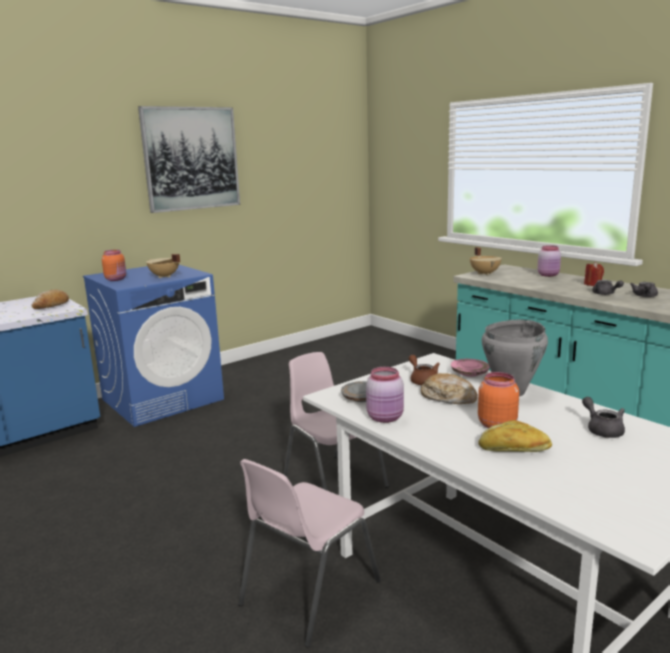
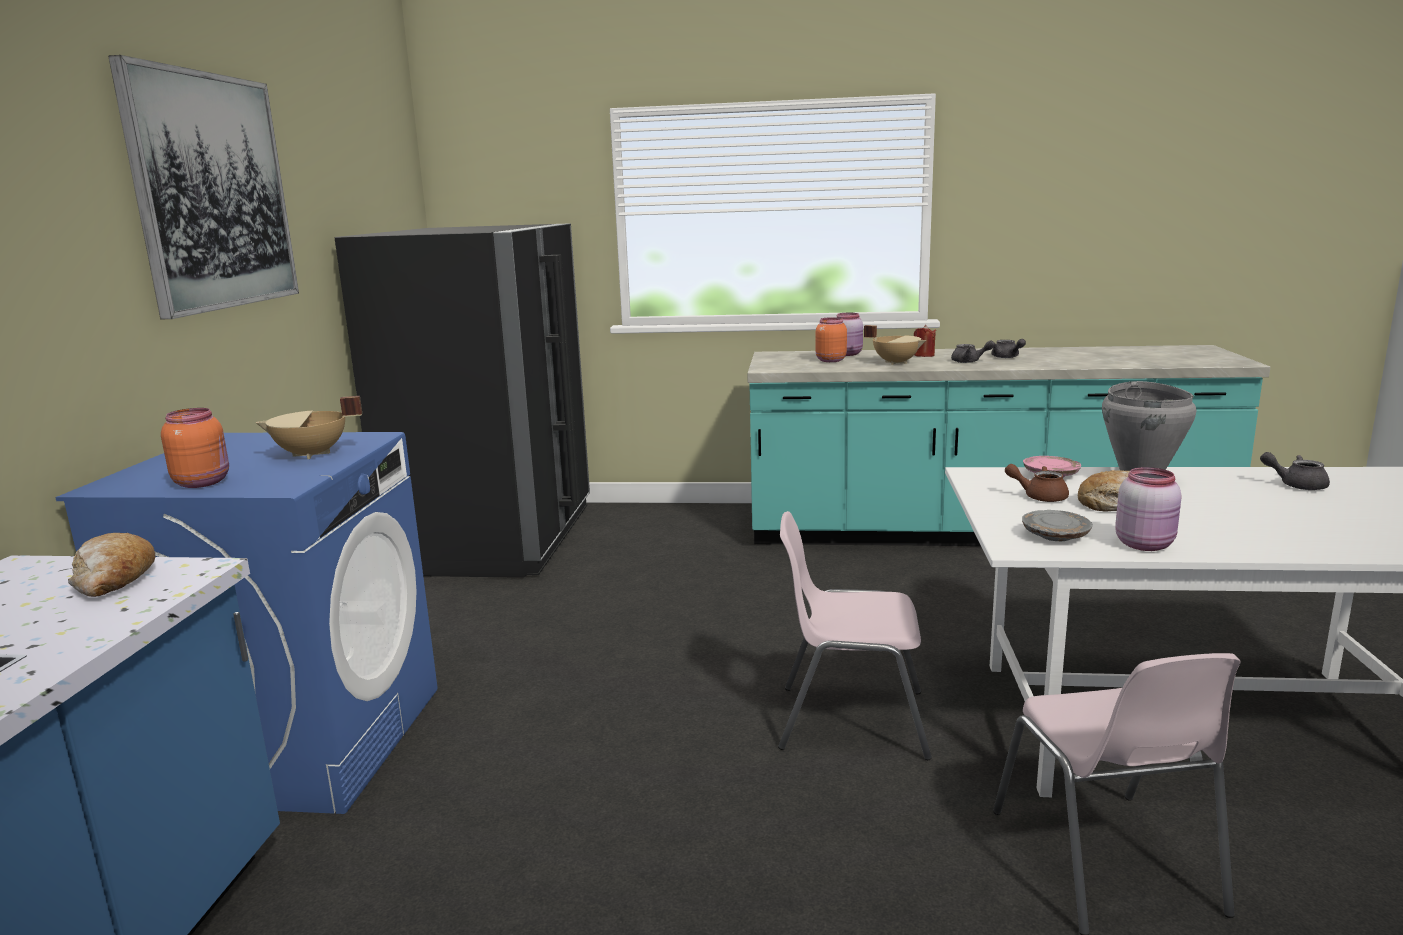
camera: 45 degrees left, 0 degrees up
(353, 346) = (497, 538): none -> black fridge
(485, 273) = (776, 364): beige cooking pot -> beige cooking pot (896, 362)
(496, 424) = (1232, 511): orange jar -> orange jar (830, 360)
(514, 450) = (1316, 526): bread -> none

